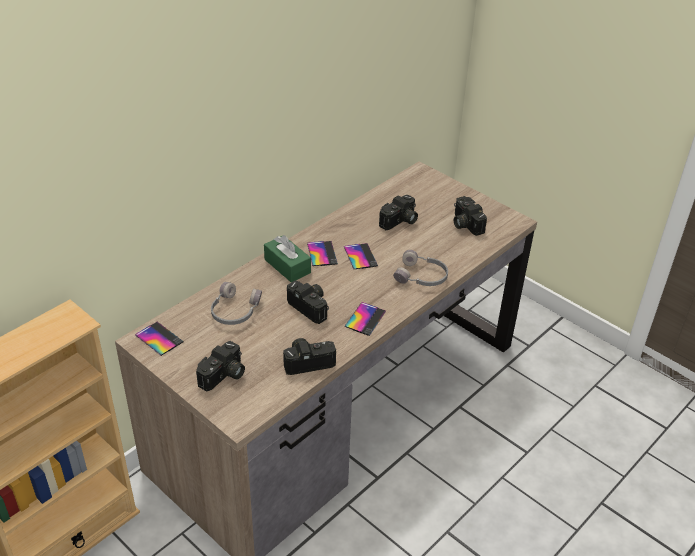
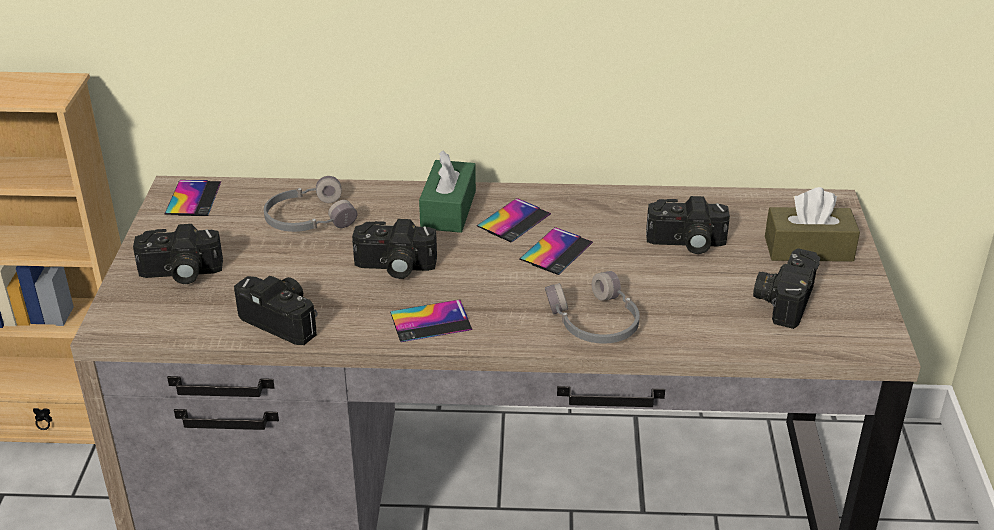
camera: 50 degrees right, 5 degrees down
(311, 307) = (394, 267): camera -> camera turned 90 degrees clockwise
(442, 197) = (808, 249): none -> brown tissue box

